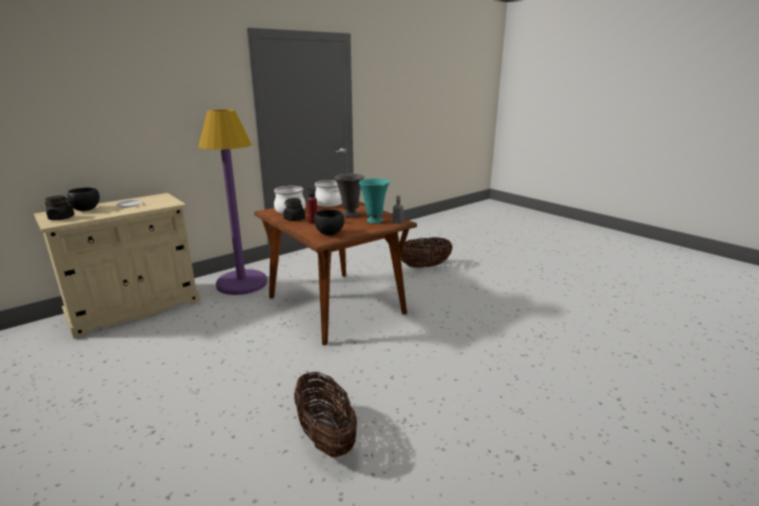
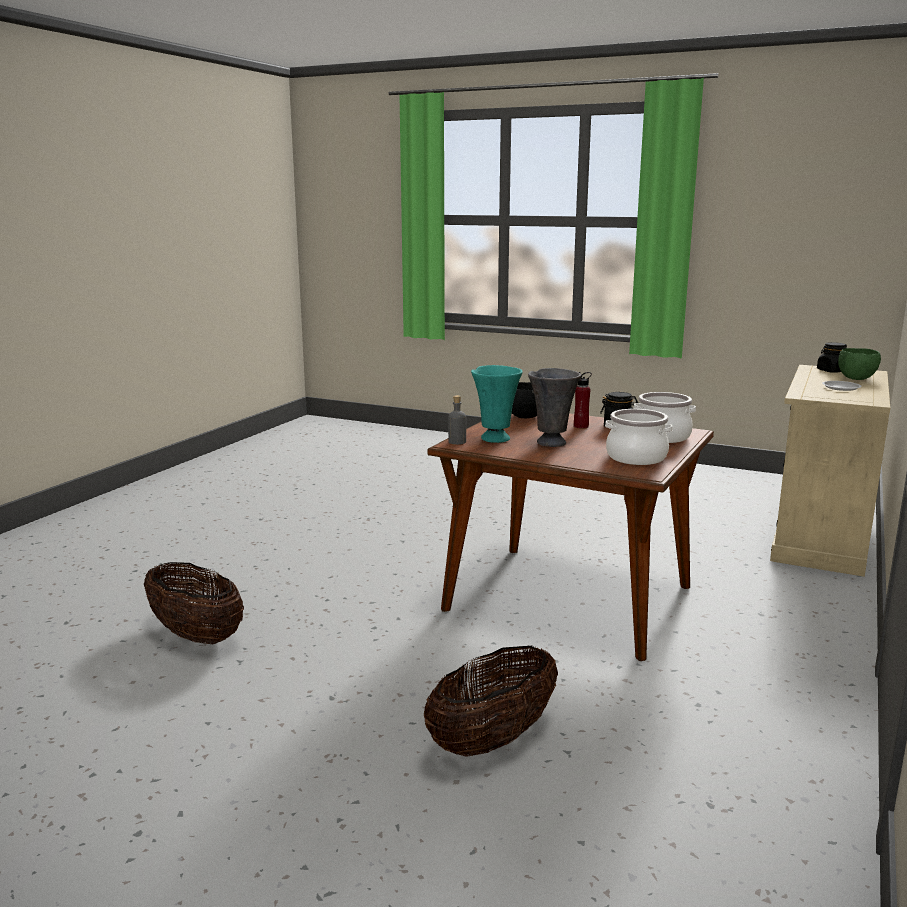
camera: 155 degrees right, 5 degrees down
(86, 209) = (857, 379): black bowl -> green bowl
(242, 283) = (781, 598): purple floor lamp -> none
(325, 436) = (427, 501): basket -> basket (196, 635)

